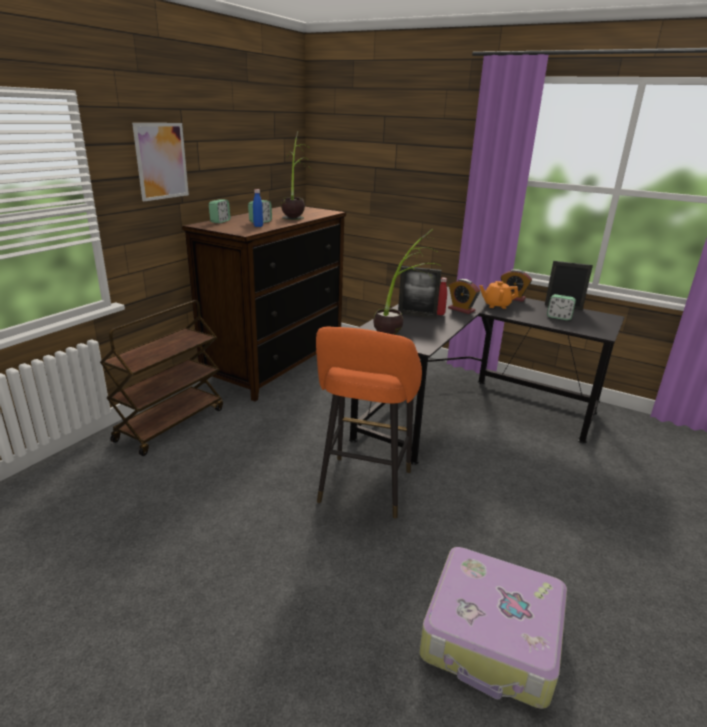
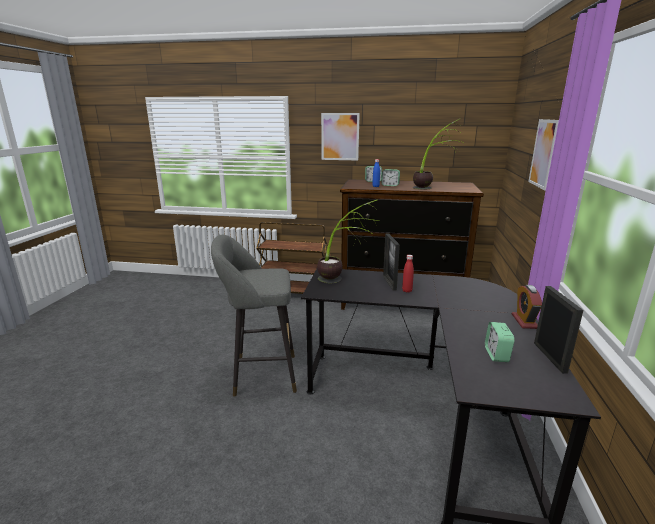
camera: 70 degrees right, 5 degrees down
(363, 490) = (261, 375): orange stool -> grey stool
(415, 166) = (543, 153): none -> picture
(461, 309) = (434, 298): alarm clock -> none
(492, 637) = (115, 464): suitcase -> none
(496, 305) = (478, 314): orange teapot -> none

